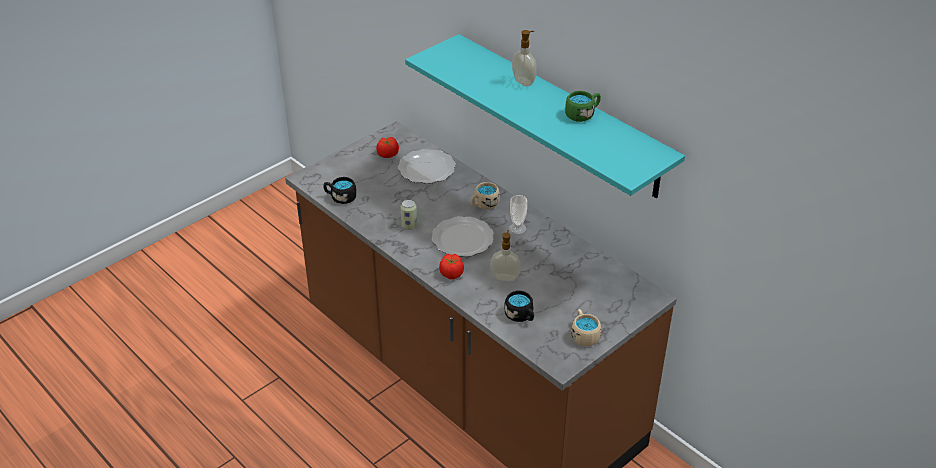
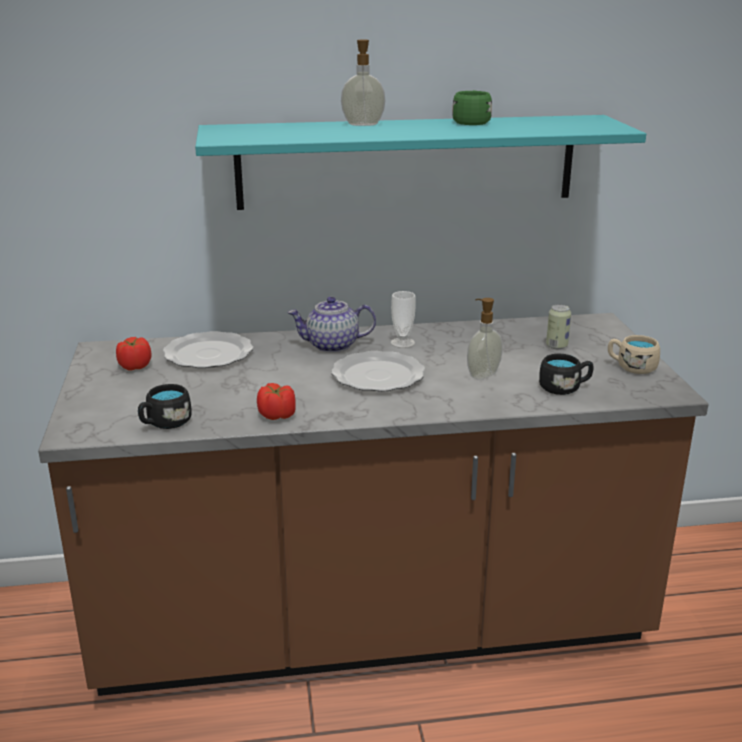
camera: 55 degrees left, 15 degrees down
(409, 226) = (303, 398): can -> can (556, 346)
(451, 274) = (436, 402): tomato -> tomato (277, 415)
(483, 204) = (332, 346): beige mug -> teapot

